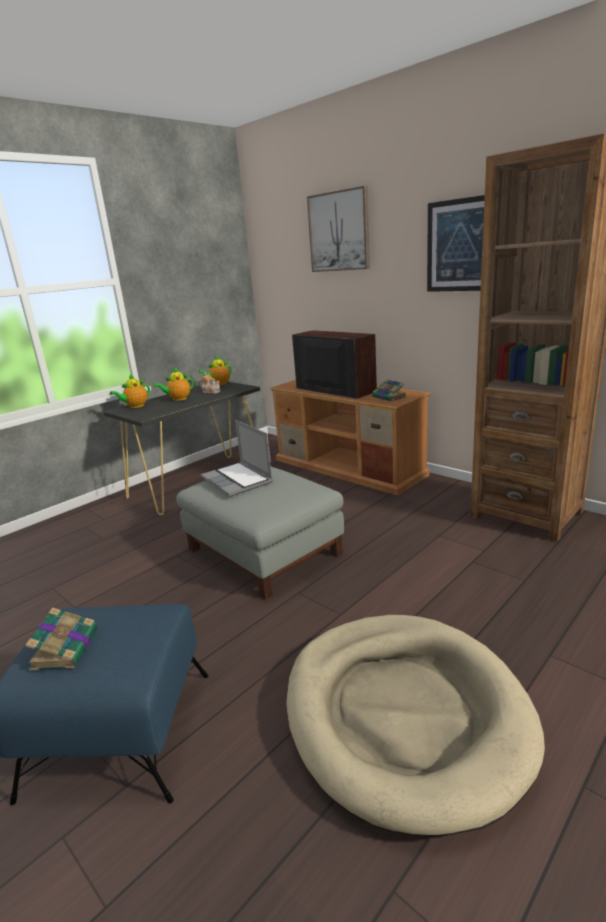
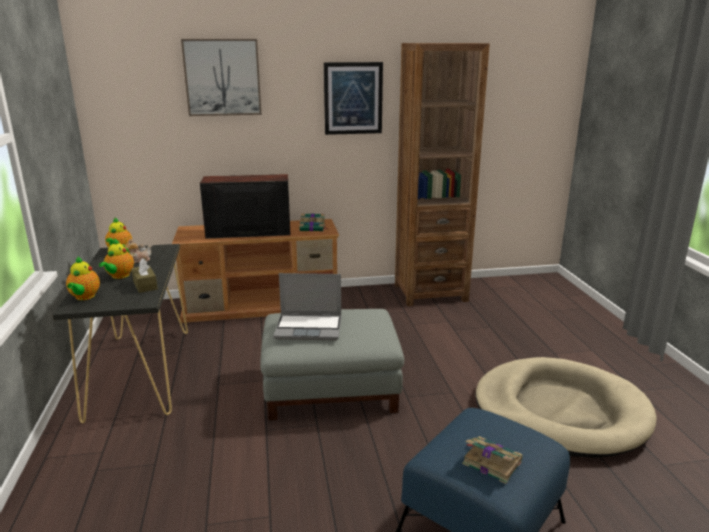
camera: 55 degrees left, 0 degrees up
(172, 407) = (145, 285): none -> brown tissue box

